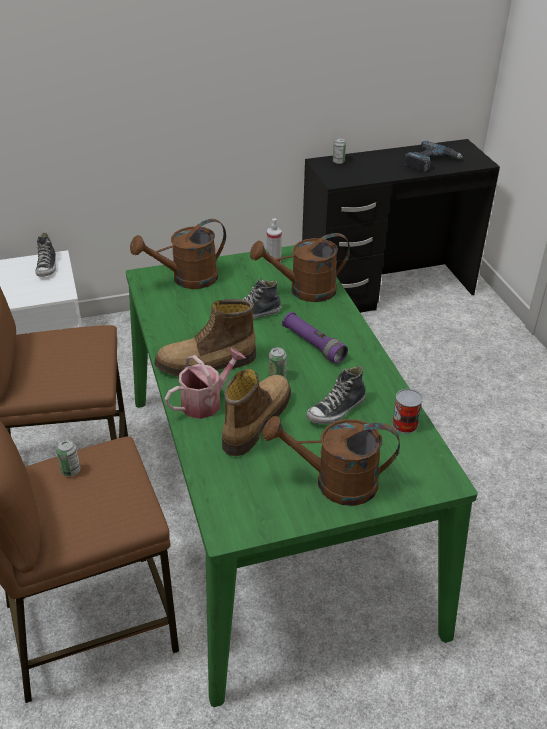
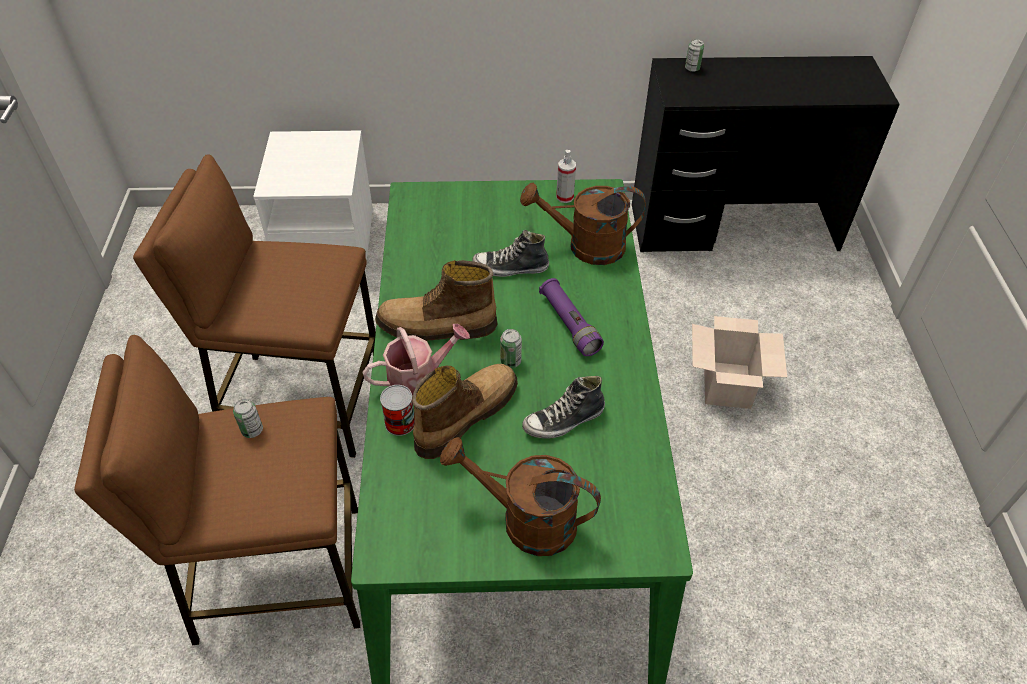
camera: 15 degrees right, 10 degrees up
(47, 267) = (332, 148): shoe -> none
(187, 279) = (455, 207): brown watering can -> none
(405, 424) = (639, 457): can -> can (400, 423)
(423, 404) = (728, 386): none -> cardboard box
(431, 162) = (810, 85): power drill -> none

